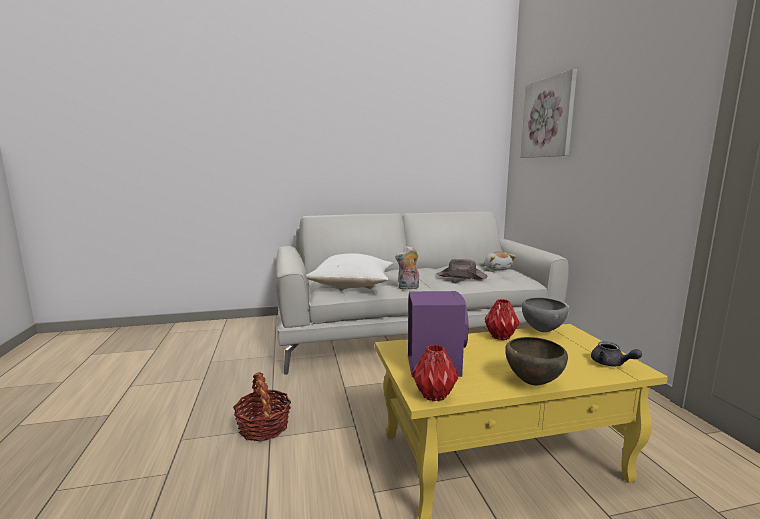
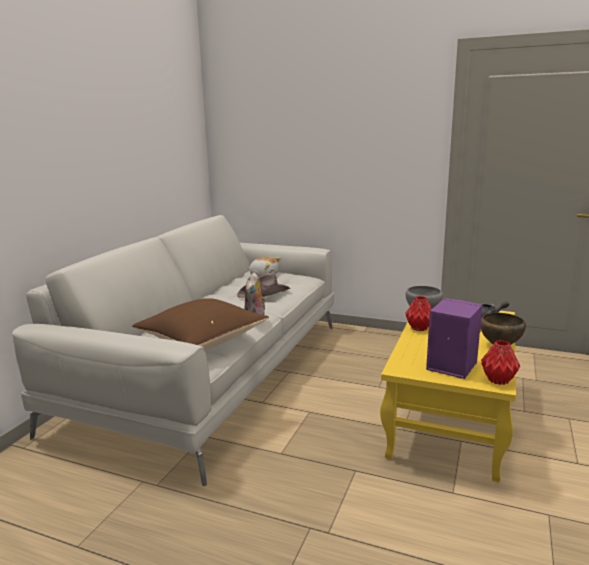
camera: 55 degrees left, 5 degrees up
(263, 427) = (304, 532): basket -> none
(353, 285) = (202, 341): white pillow -> brown pillow
(548, 118) = (269, 111): picture -> none

